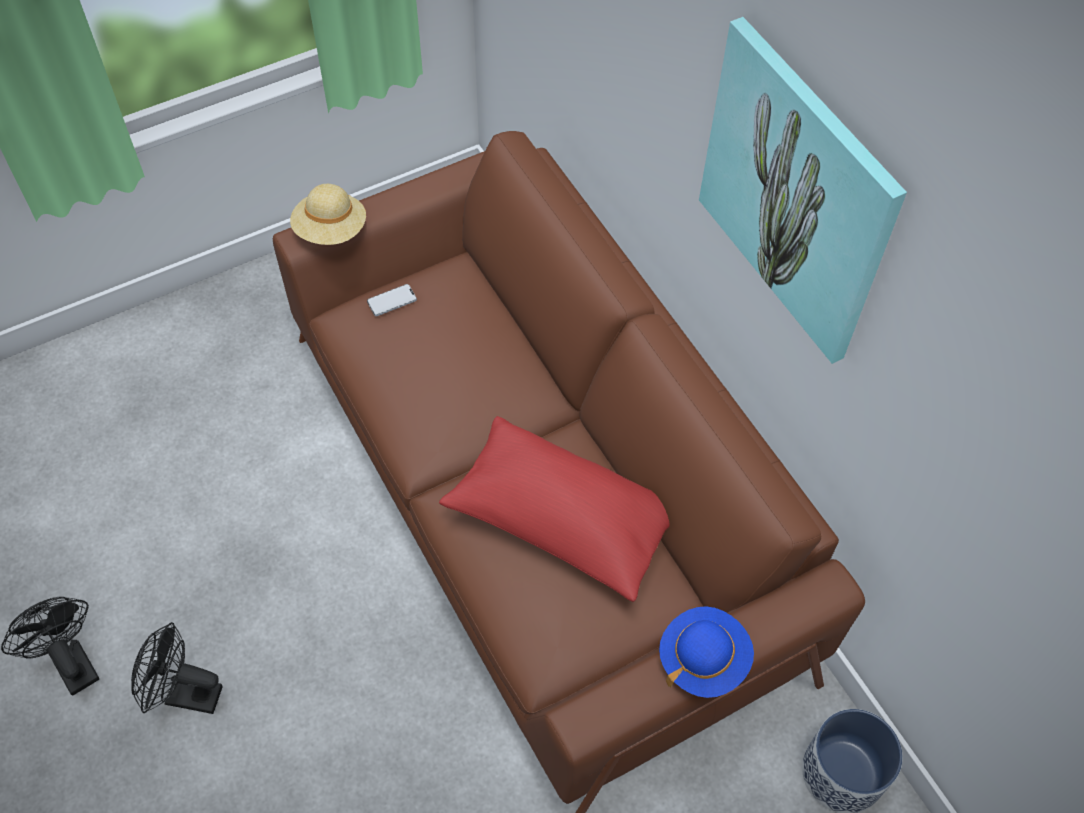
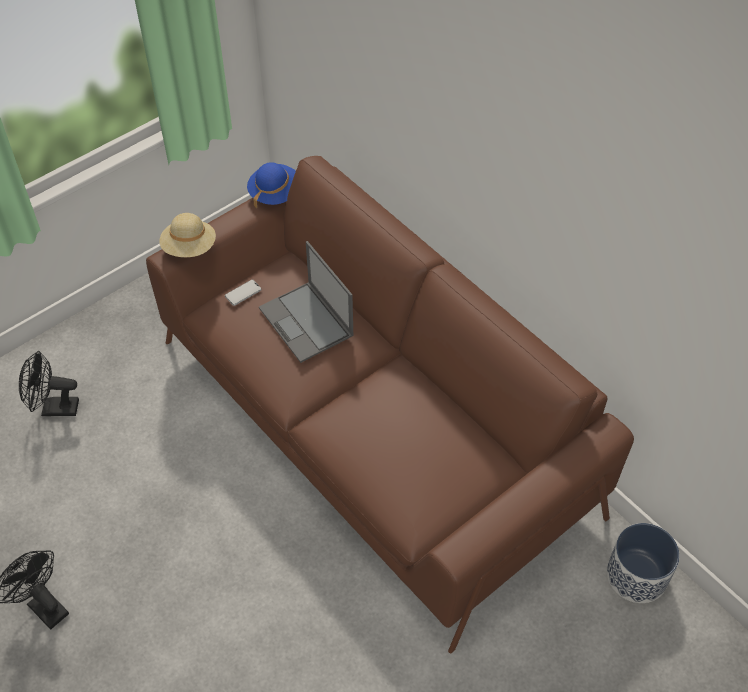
camera: 10 degrees left, 5 degrees down
(185, 695) = (138, 612): black fan -> black fan (54, 408)
(464, 356) = (307, 322): none -> laptop
(561, 520) = (405, 423): red pillow -> none
(703, 659) = (531, 495): blue hat -> blue hat (275, 193)
(795, 193) = (542, 151): picture -> none

